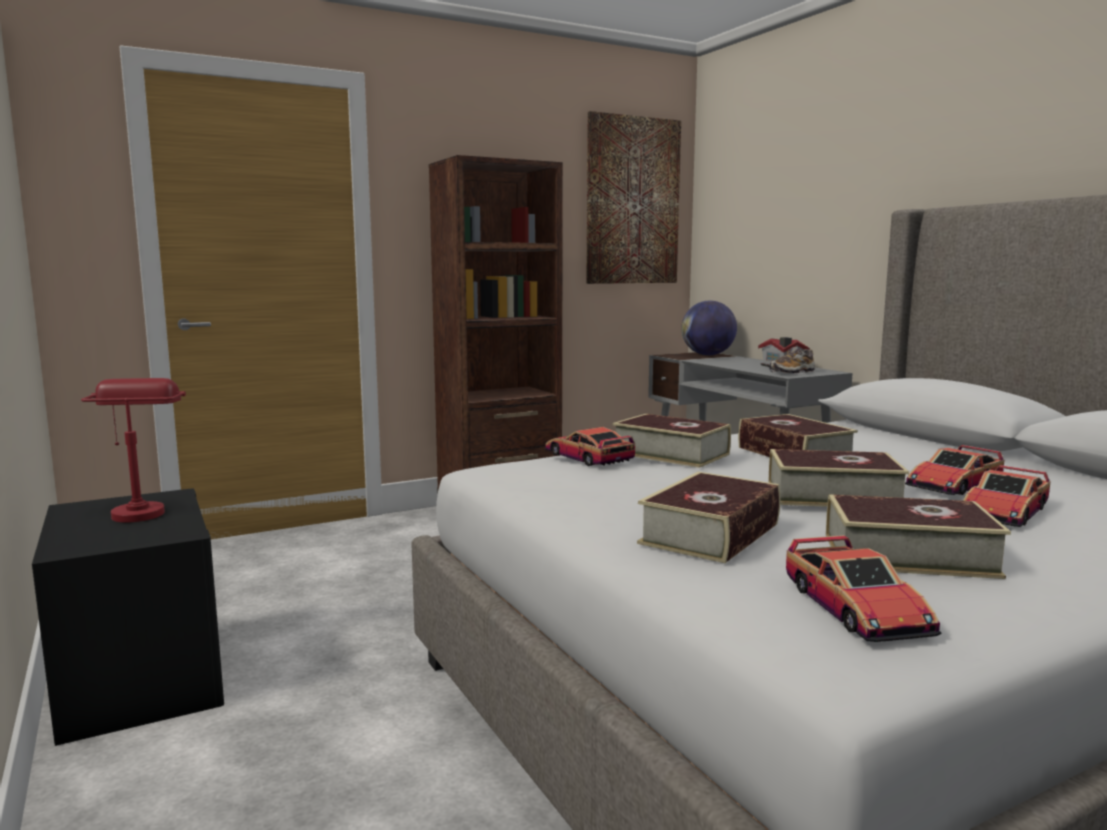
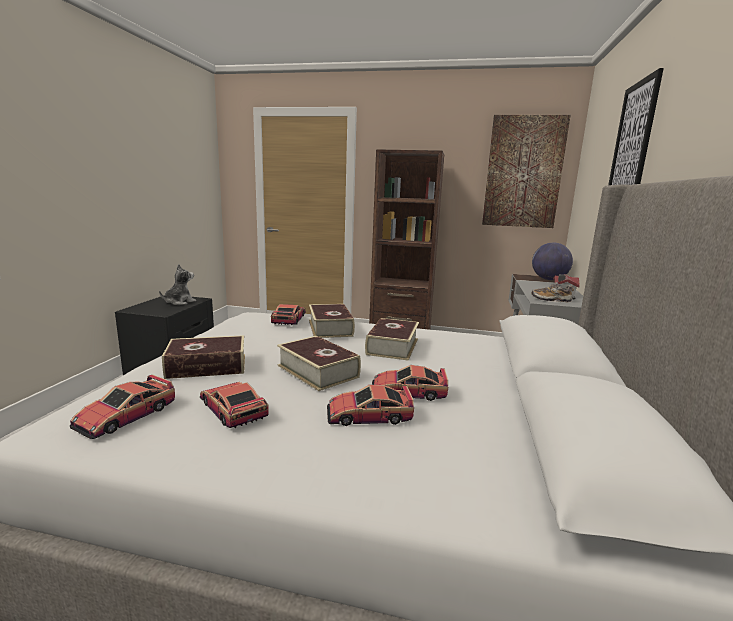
camera: 40 degrees right, 5 degrees up
(142, 510) = (179, 302): red table lamp -> plush toy
(858, 163) = (632, 144): none -> picture
(908, 555) = (232, 409): book -> toy car

